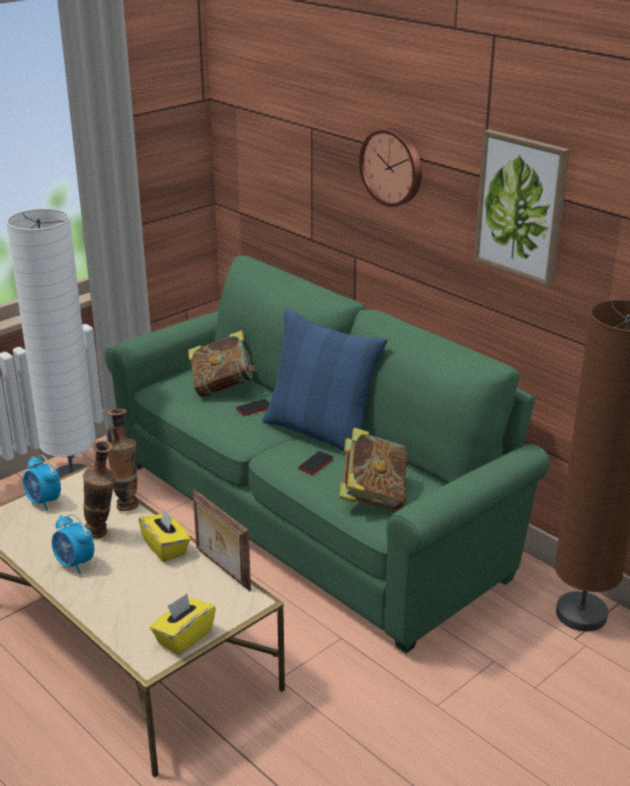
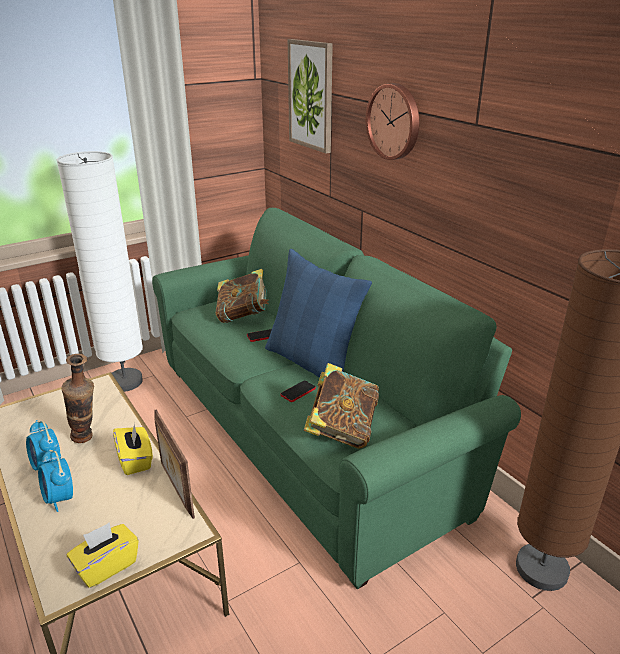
camera: 10 degrees right, 0 degrees up
(44, 502) = (54, 402): alarm clock -> alarm clock (60, 499)
(127, 503) = (122, 411): vase -> none
(521, 206) = (512, 152): picture -> picture (311, 95)

